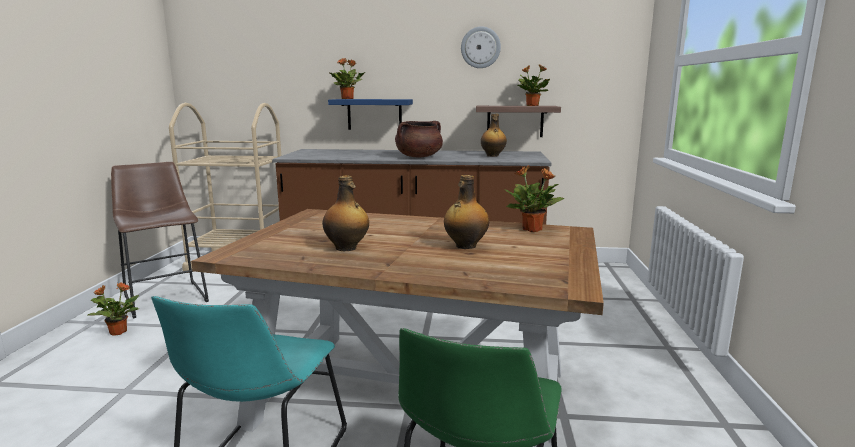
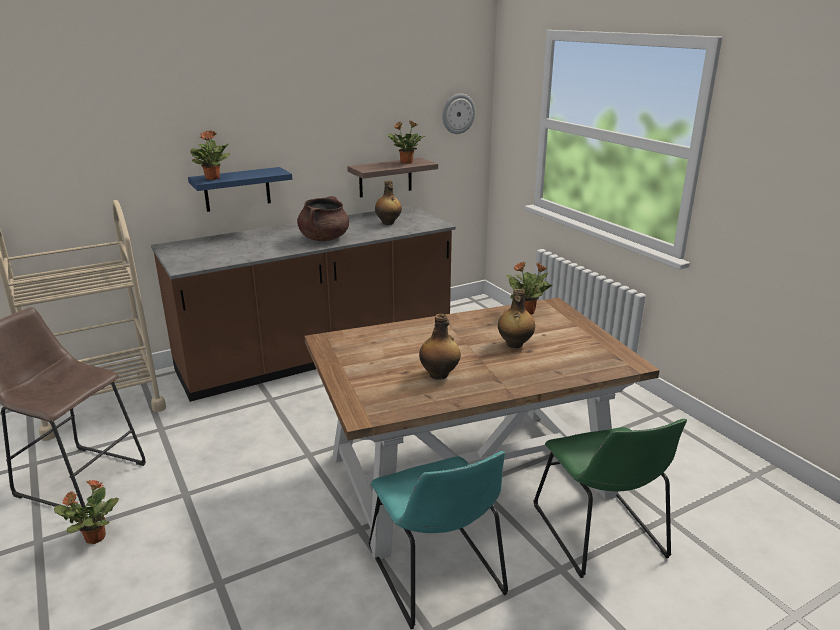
camera: 35 degrees left, 10 degrees up
(480, 47) = (347, 103): wall clock -> wall clock (458, 113)

